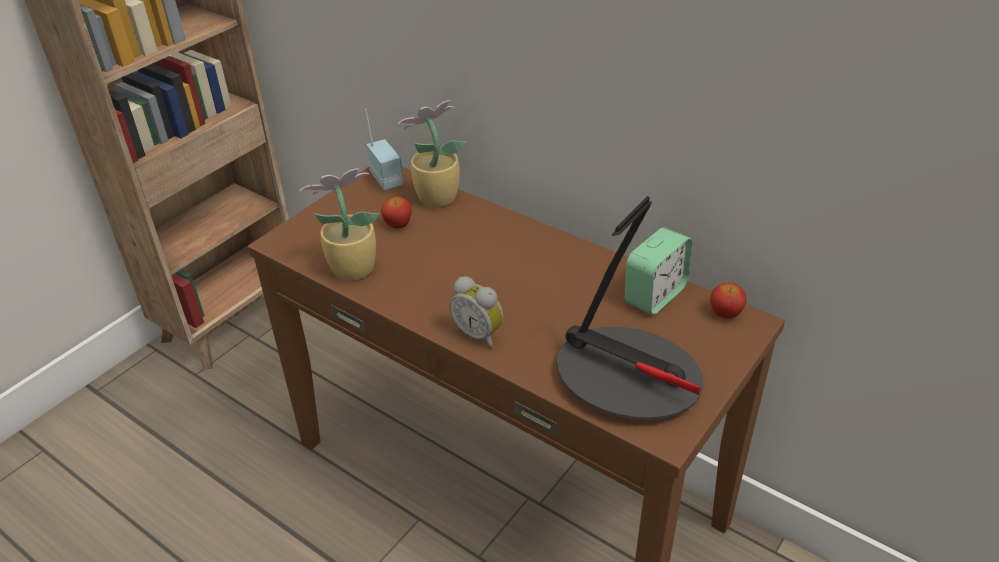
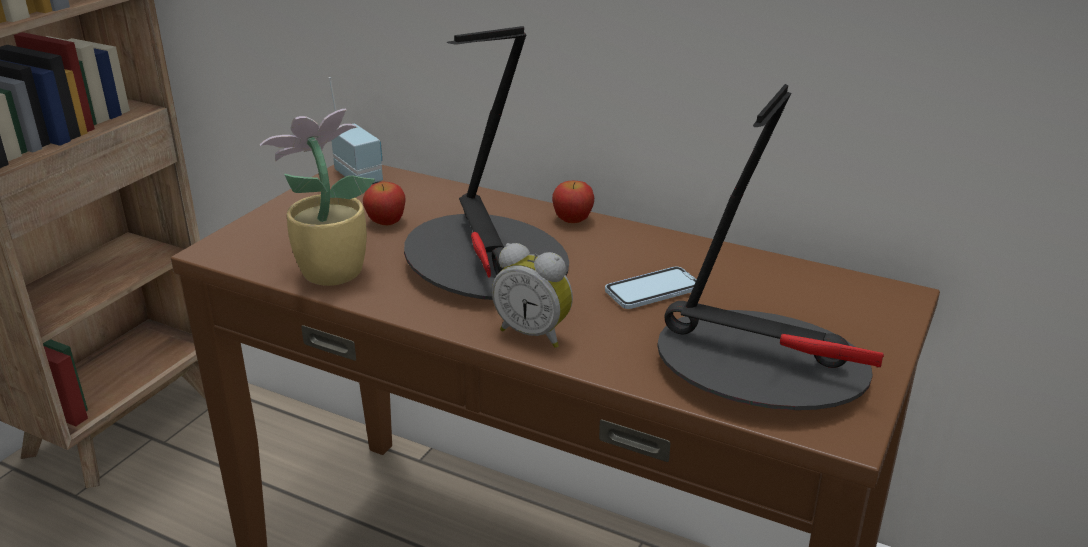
camera: 10 degrees left, 10 degrees down
(435, 198) = (430, 192): potted plant -> none
(461, 269) = (486, 263): none -> table lamp
(572, 303) = (652, 290): none -> phone
(655, 295) = (760, 274): alarm clock -> none
(725, 313) = (861, 287): apple -> apple (573, 219)

